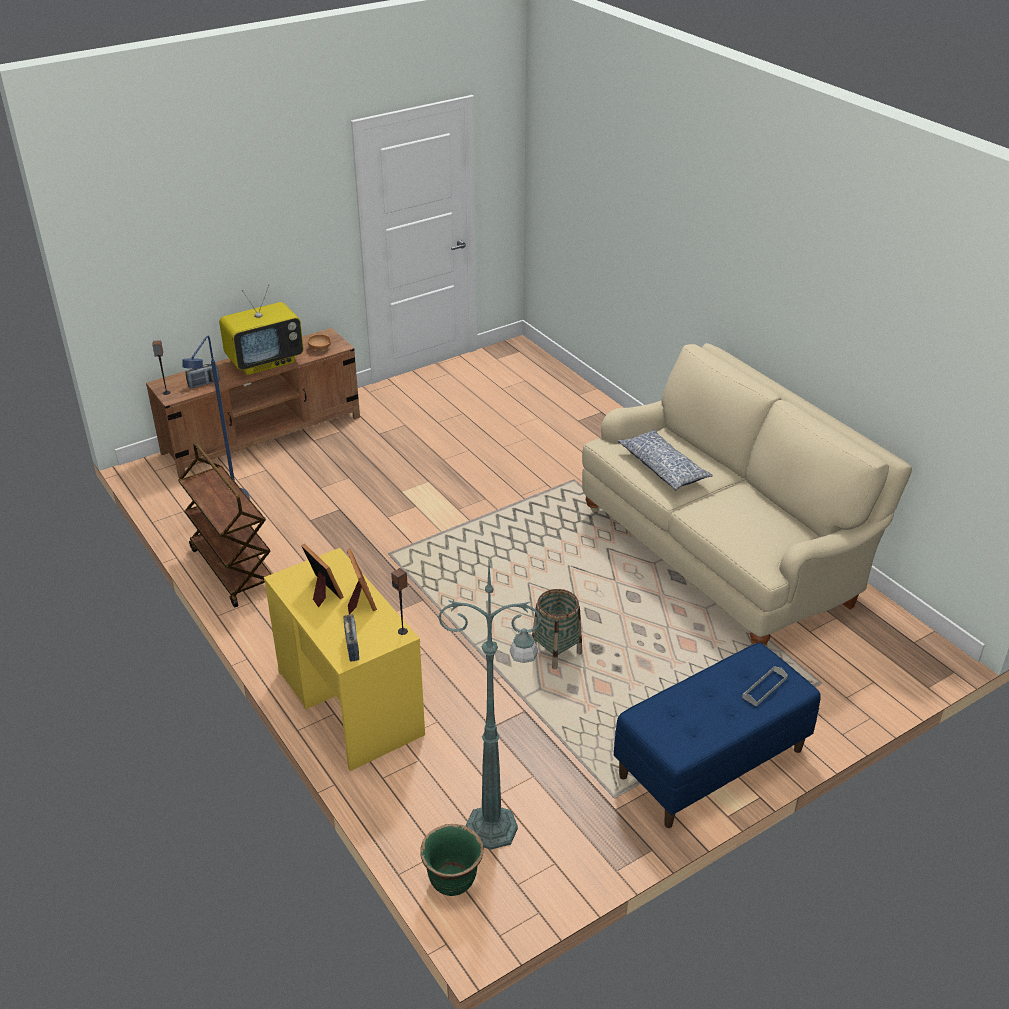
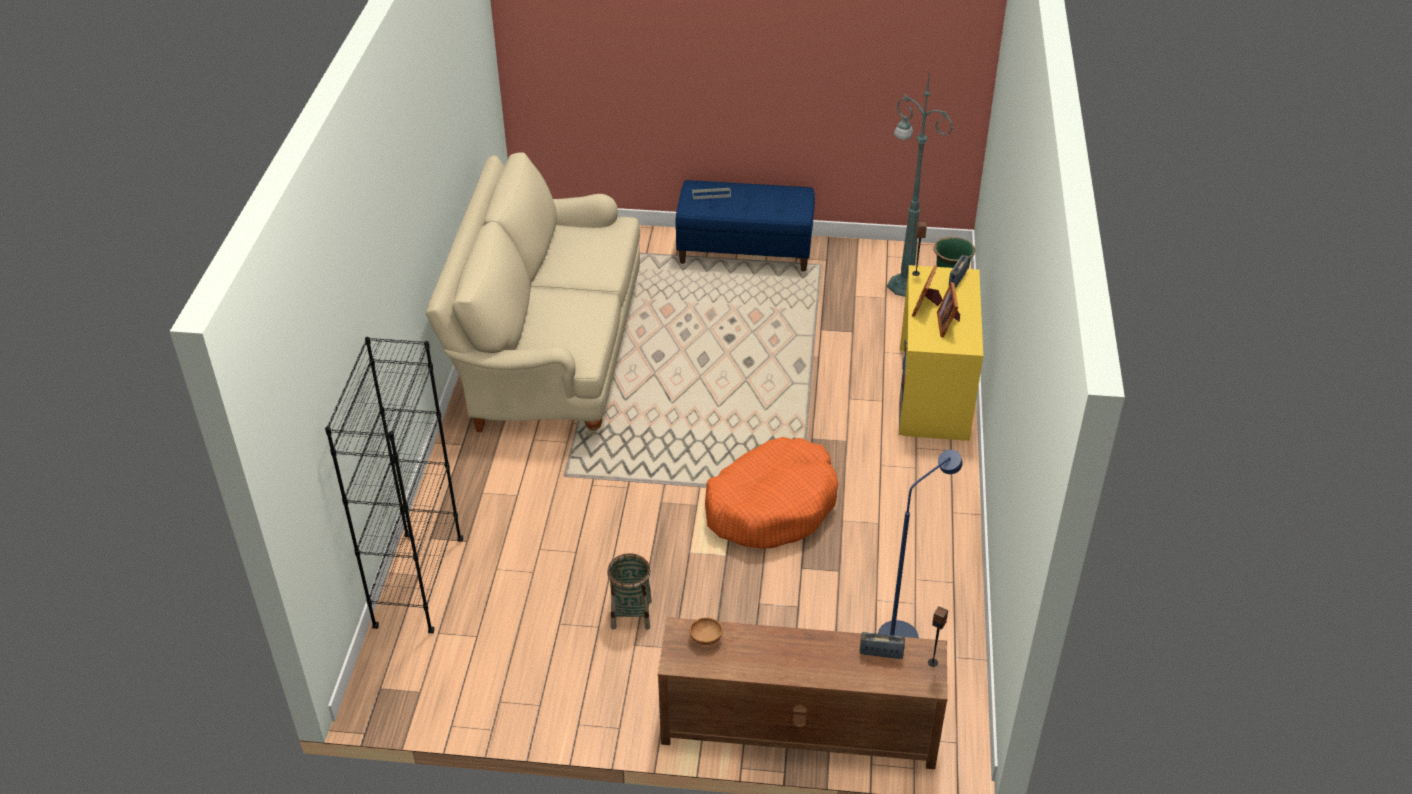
camera: 140 degrees left, 5 degrees up
(232, 569) = (948, 555): brown cart -> none
(265, 361) = (785, 652): television -> none
(402, 535) = (771, 506): none -> orange dog bed
(556, 652) = (758, 351): basket -> basket (631, 614)
(571, 392) = (418, 583): none -> black bookcase
(663, 467) = (575, 317): pillow -> none

